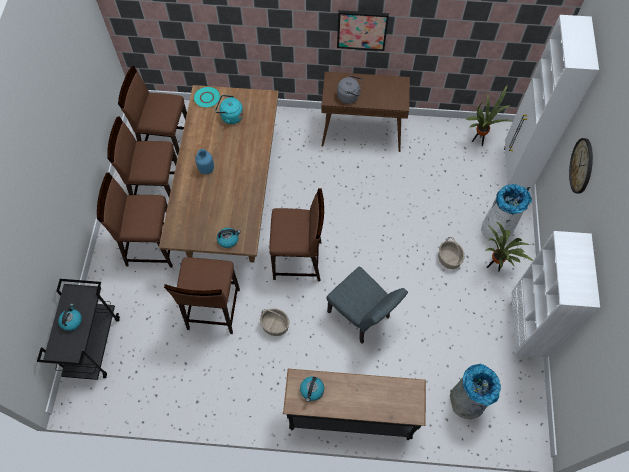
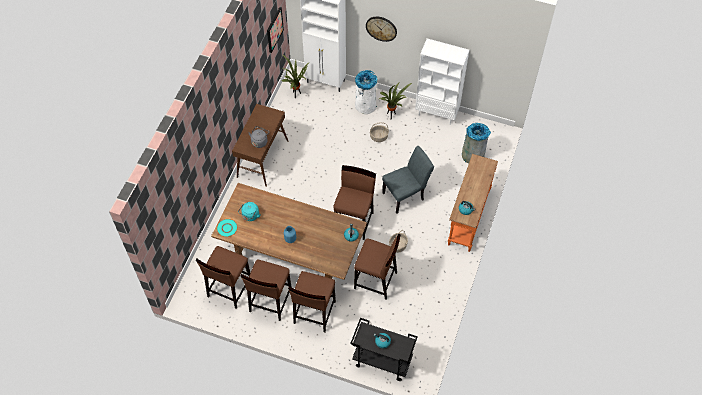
camera: 75 degrees left, 5 degrees down
(350, 415) = (468, 217): black console table -> orange console table
(362, 29) = (234, 106): picture -> picture (274, 29)

